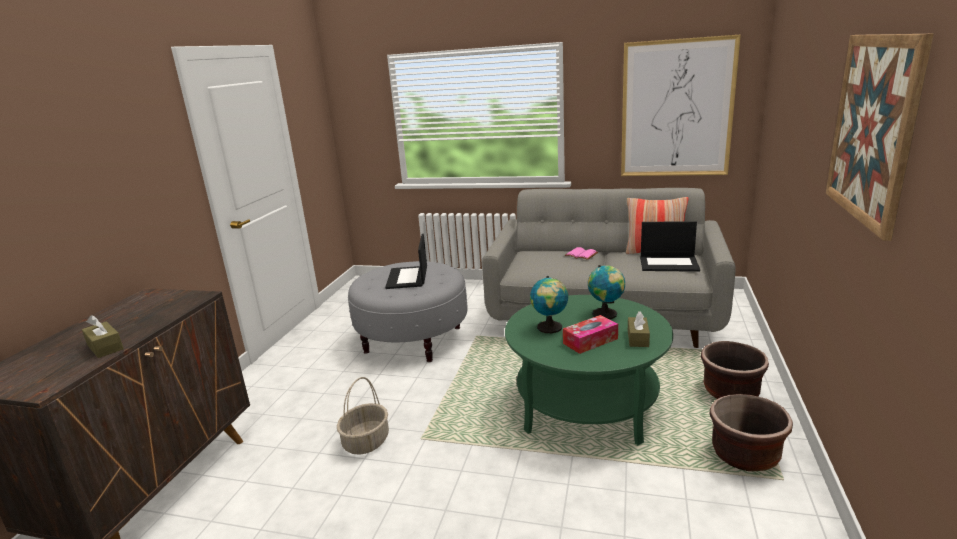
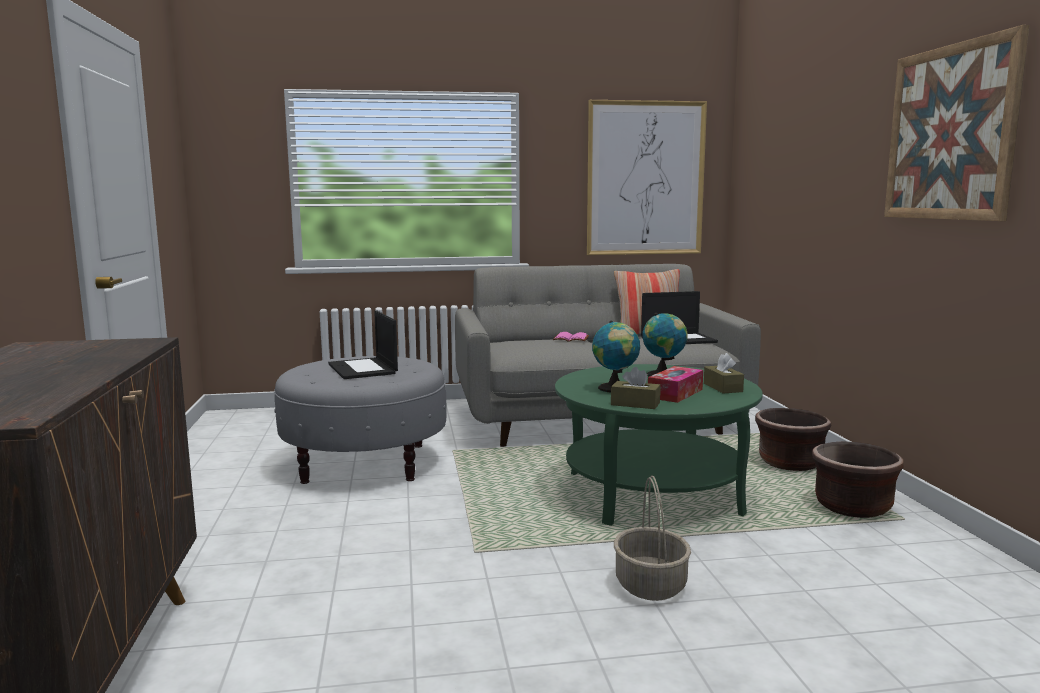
camera: 25 degrees left, 10 degrees down
(105, 347) = (60, 382): brown tissue box -> brown tissue box (635, 404)
(366, 442) = (397, 568): basket -> basket (651, 585)

